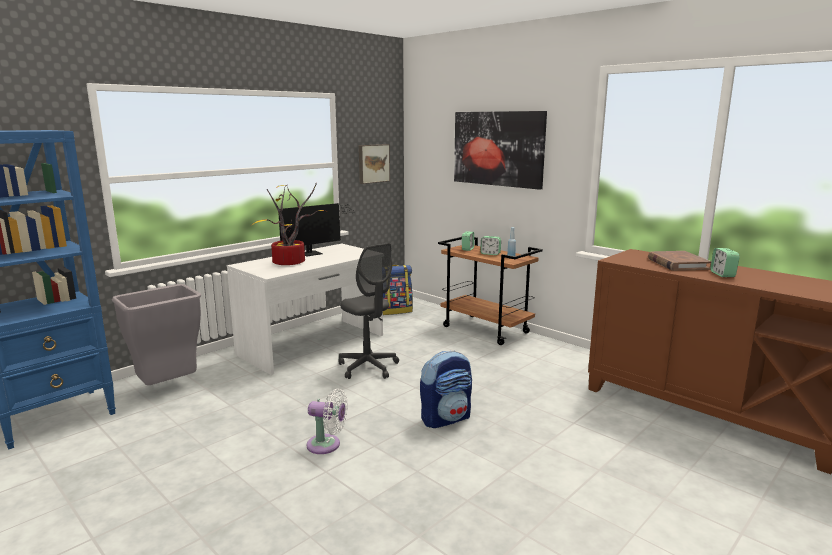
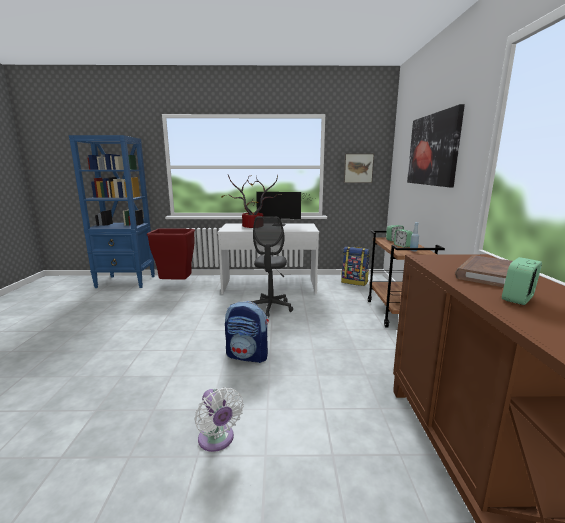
camera: 45 degrees right, 0 degrees up
(169, 387) = (176, 284): grey trash can -> red trash can
(327, 445) = (168, 338): white fan -> white fan (217, 440)

